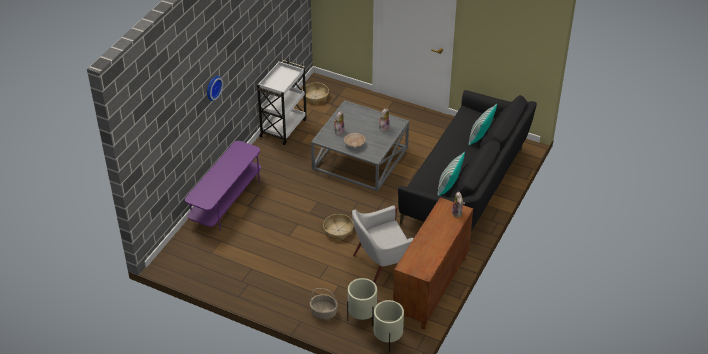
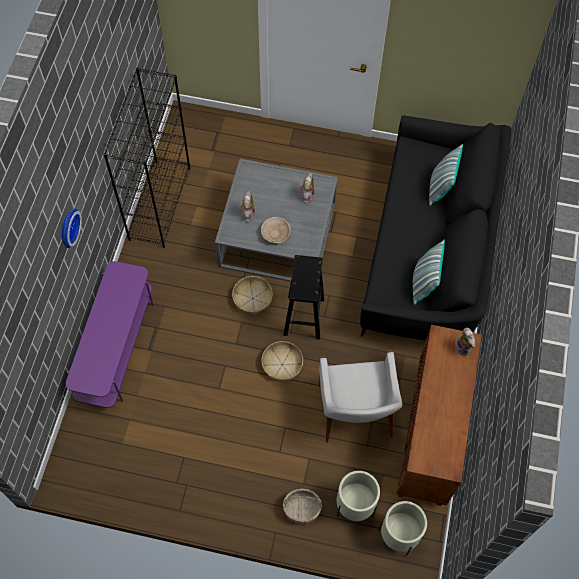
camera: 15 degrees left, 20 degrees up
(283, 127) = (159, 203): white cart -> black bookcase
(315, 96) = (188, 141): basket -> basket (252, 298)
(363, 207) = (304, 317): none -> black stool
(380, 266) = (355, 413): white armchair -> white armchair turned 60 degrees counterclockwise

